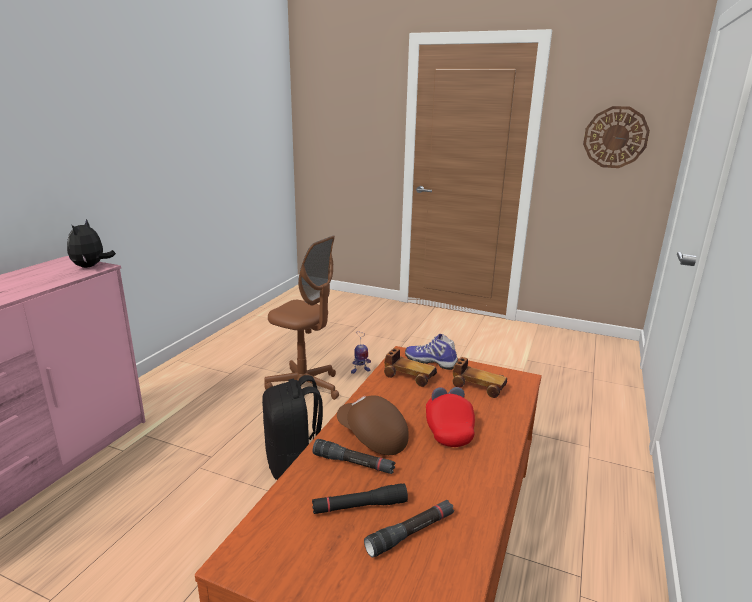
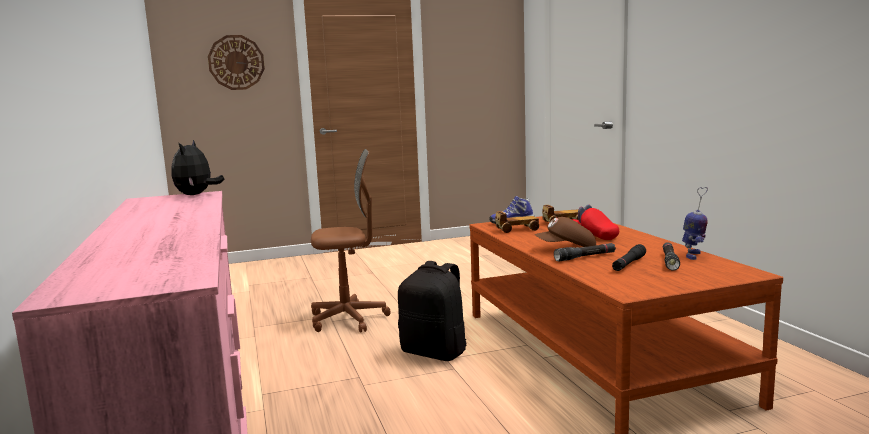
camera: 40 degrees left, 10 degrees down
(91, 266) = (196, 195): plush toy -> plush toy turned 45 degrees clockwise
(360, 371) = (373, 297): toy robot -> toy robot (693, 256)
(615, 137) = (480, 67): wall clock -> wall clock (236, 62)

